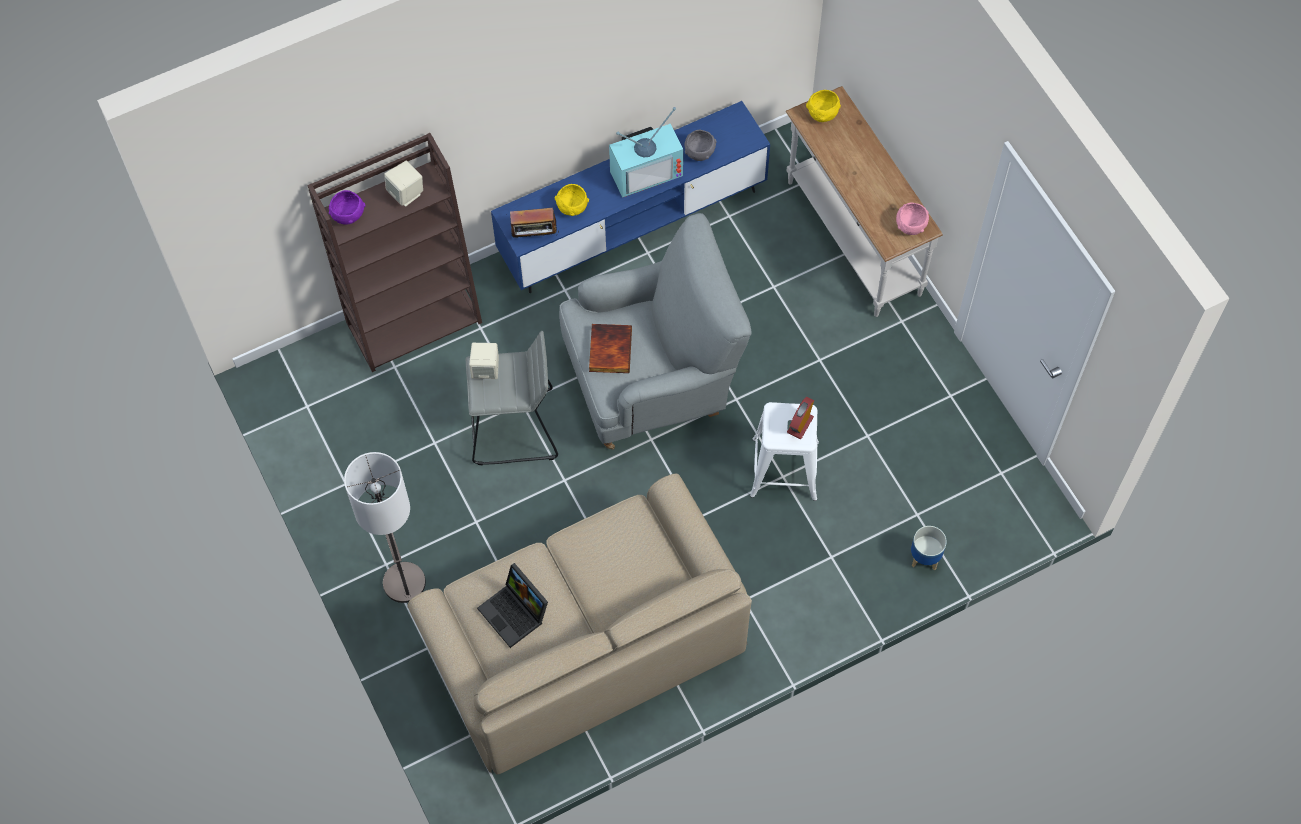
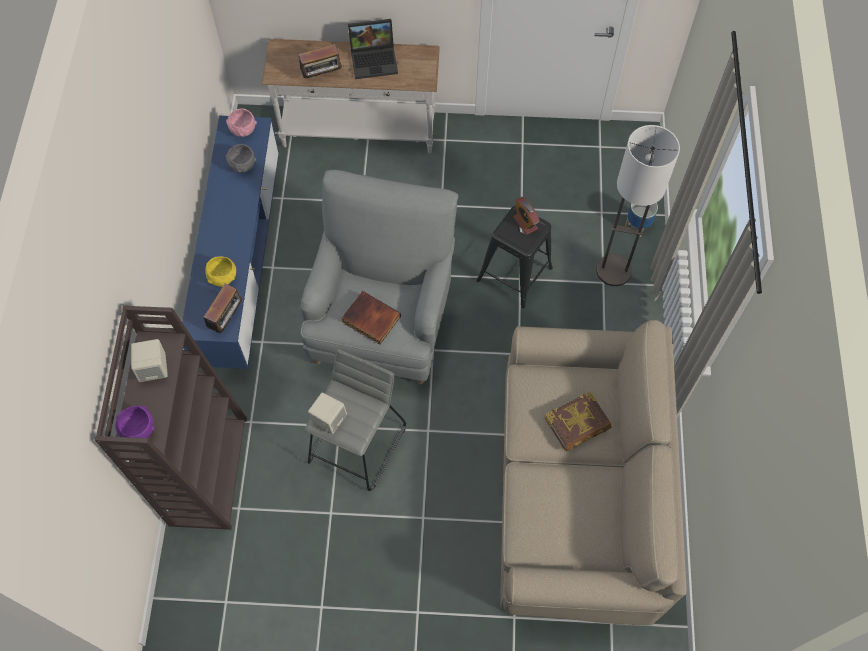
camera: 60 degrees left, 0 degrees up
(404, 582) = (443, 606): floor lamp -> floor lamp (613, 271)
(516, 613) = (567, 516): laptop -> laptop (375, 59)
(613, 578) = (577, 424): none -> book
(646, 170) = (229, 209): television -> none
(784, 469) = (514, 274): white stool -> black stool
(823, 114) = (284, 62): yellow bowl -> none
(830, 155) = (322, 76): none -> radio
(910, 227) = (419, 61): pink bowl -> pink bowl (243, 131)

